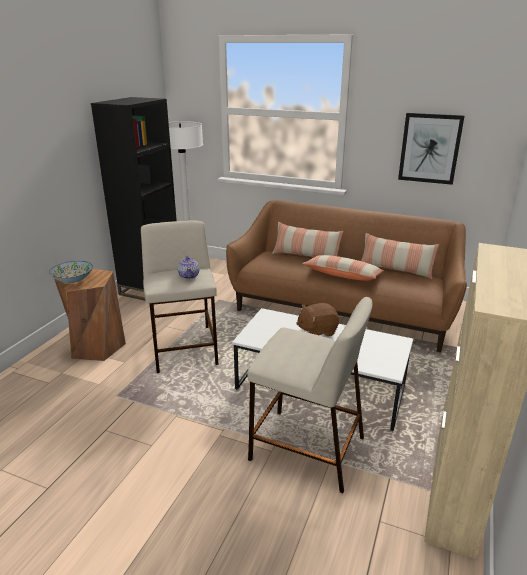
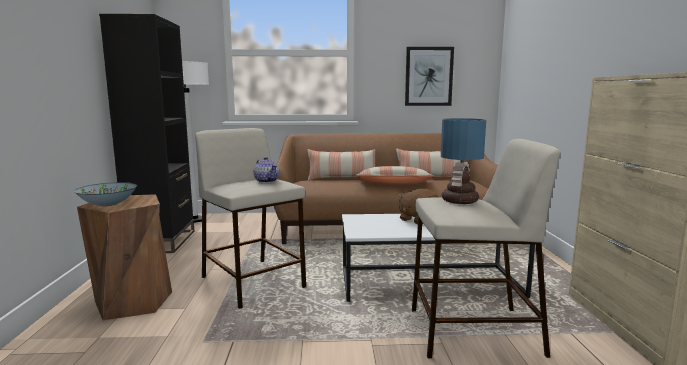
camera: 25 degrees left, 15 degrees down
(299, 345) = (460, 201): none -> table lamp

